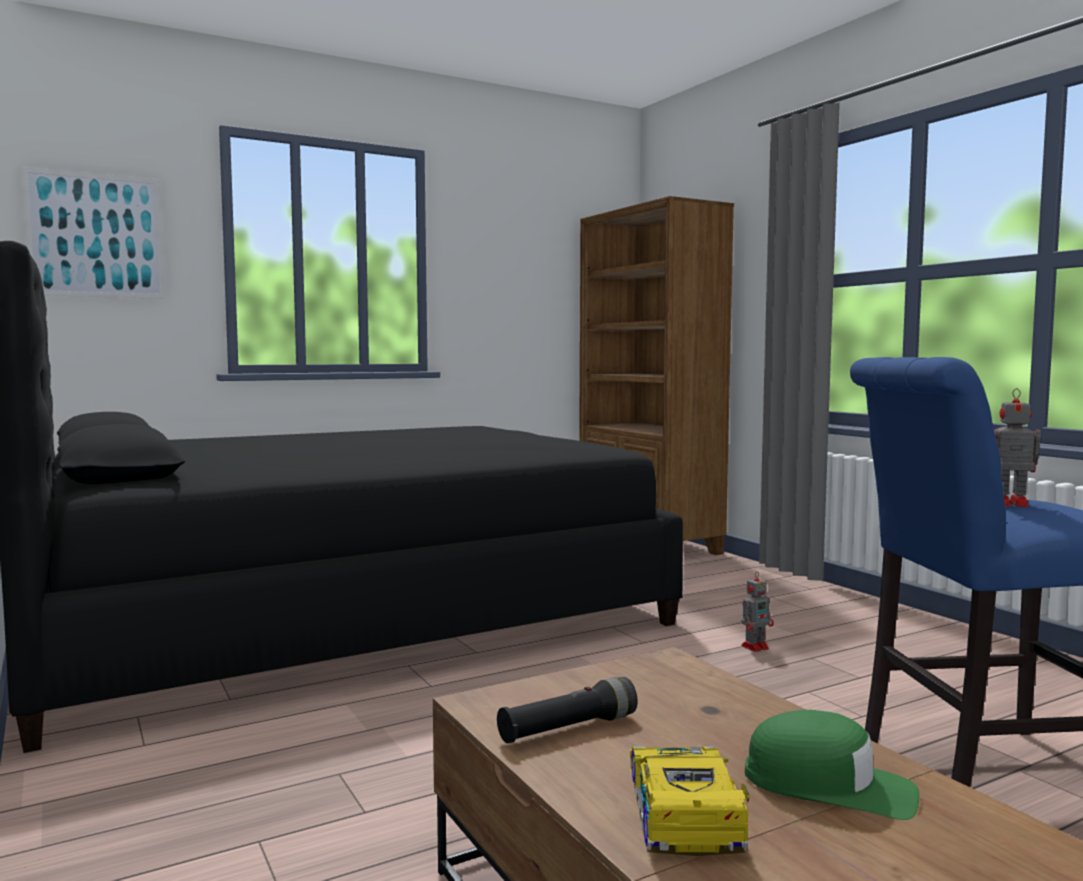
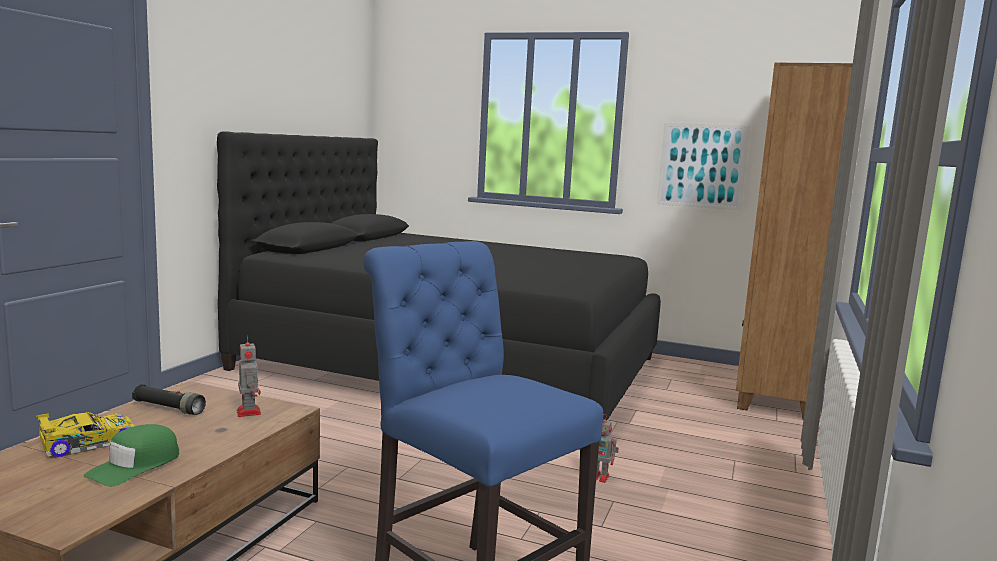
camera: 50 degrees right, 5 degrees up
(96, 235) = (414, 109): picture -> picture (702, 166)
(829, 785) = (135, 466): green cap -> green cap turned 45 degrees clockwise
(1007, 503) = (488, 383): toy robot -> toy robot (248, 412)

